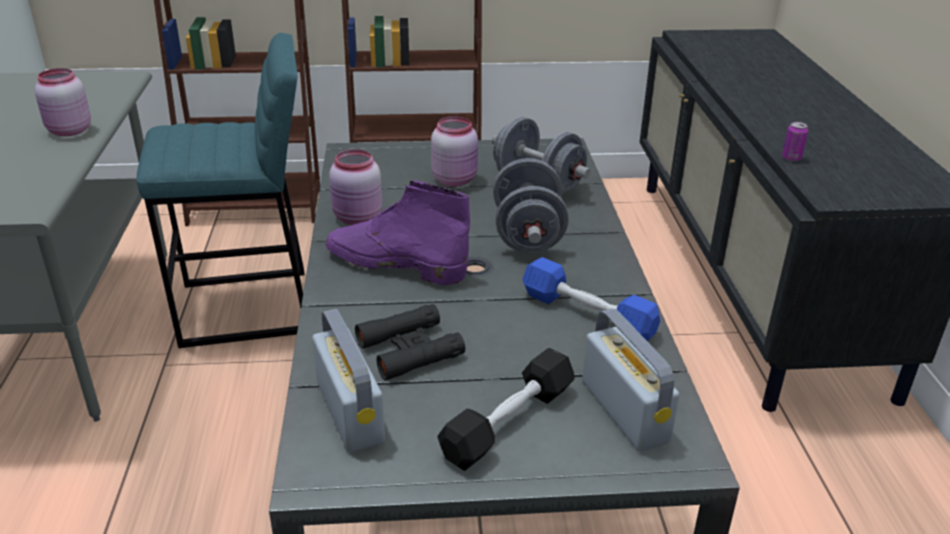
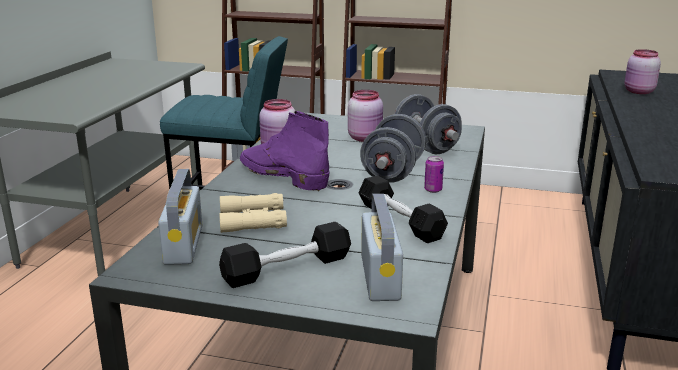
camera: 20 degrees right, 10 degrees down
(68, 131) = (129, 86): pink jar -> pink jar (638, 92)
(410, 350) = (252, 220): black binoculars -> beige binoculars
(587, 314) = (400, 221): blue dumbbell -> black dumbbell
(791, 158) = (645, 148): can -> can (433, 190)

